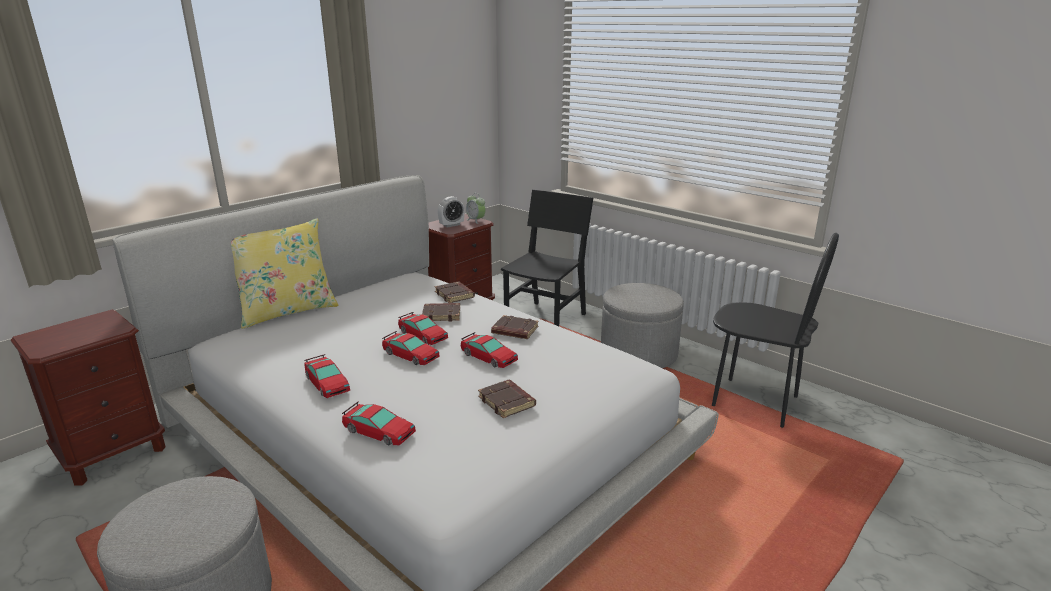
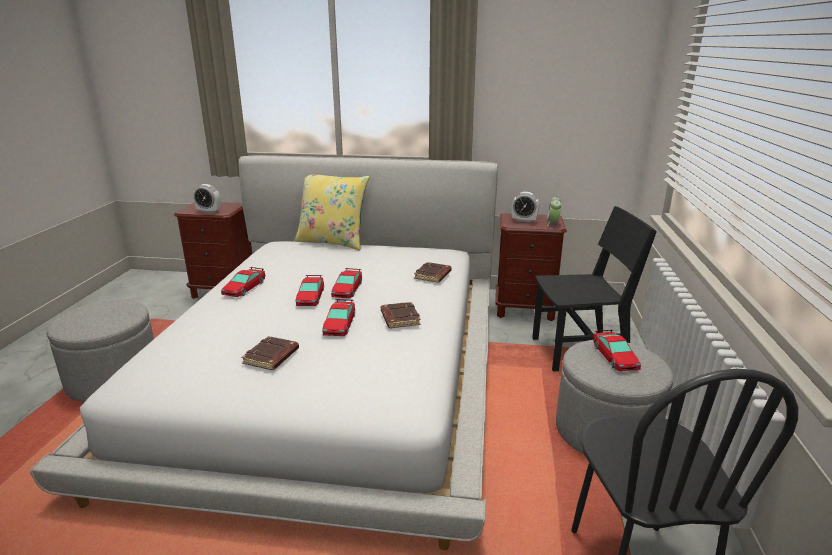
camera: 55 degrees right, 0 degrees up
(90, 336) = (209, 211): none -> alarm clock
(378, 431) = (193, 326): toy car -> toy car (614, 357)
(442, 315) = (390, 283): brown book -> none

